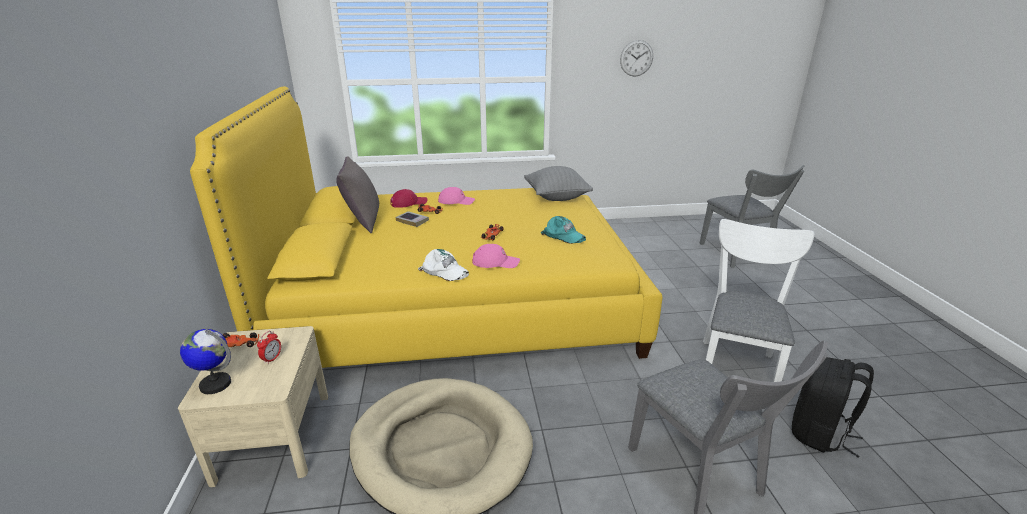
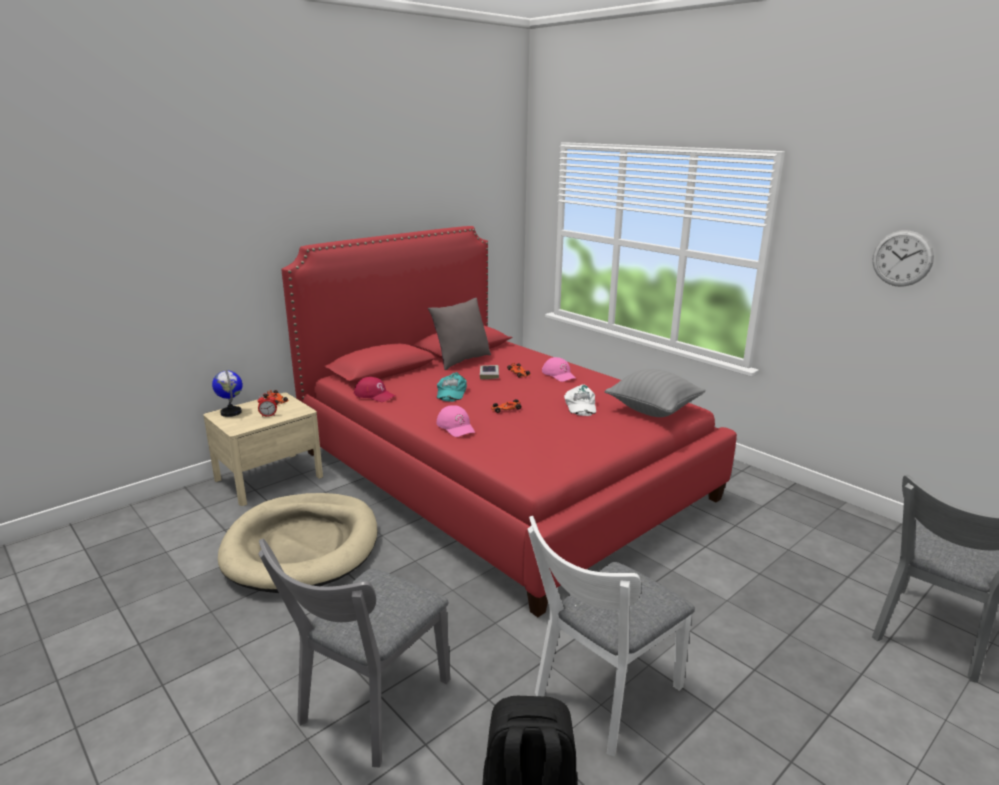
camera: 55 degrees right, 5 degrees down
(408, 203) = (523, 361): red cap -> red cap (375, 395)
(444, 271) = (414, 414): white cap -> white cap (580, 406)
(456, 302) = (500, 474): yellow bed -> red bed
(563, 235) = (554, 438): turquoise cap -> turquoise cap (450, 392)
(736, 366) = (602, 697): white chair -> white chair turned 150 degrees clockwise

